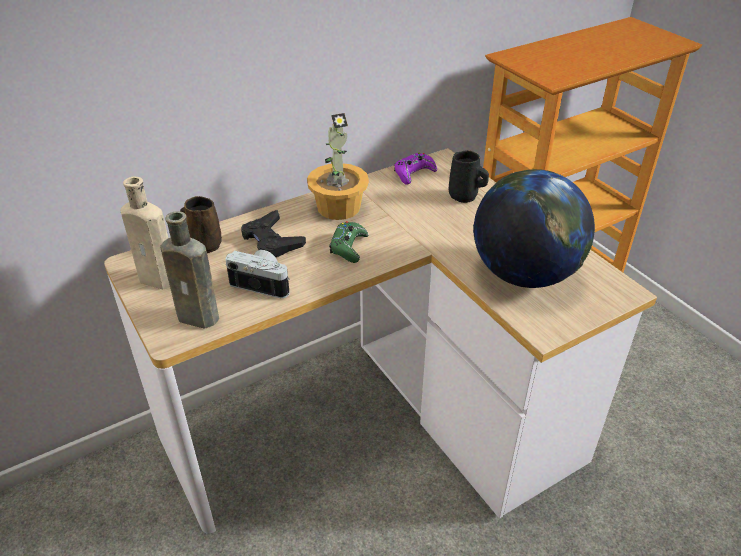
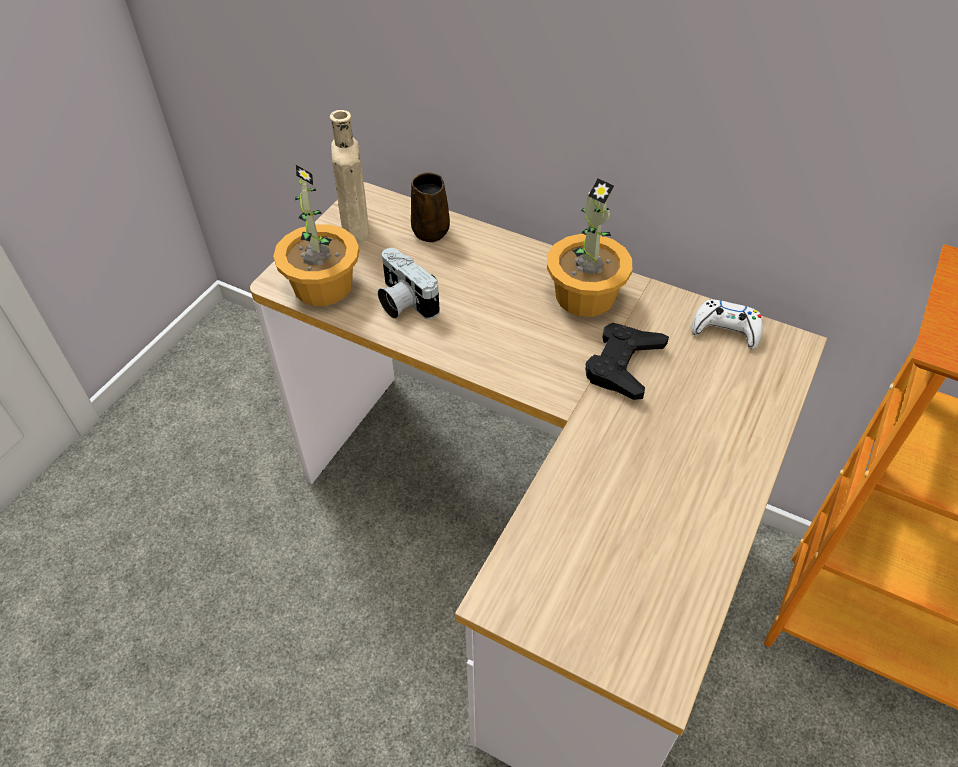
camera: 60 degrees right, 10 degrees up
(201, 317) = (322, 285): brown bottle -> potted plant
(263, 283) = (403, 302): camera -> camera turned 150 degrees clockwise
(271, 241) = (476, 273): black game controller -> black game controller (623, 365)
(348, 247) = (517, 339): green game controller -> none
(414, 173) = (725, 330): purple game controller -> white game controller
(464, 196) = (723, 403): black mug -> none
(524, 275) = (602, 536): globe -> none

